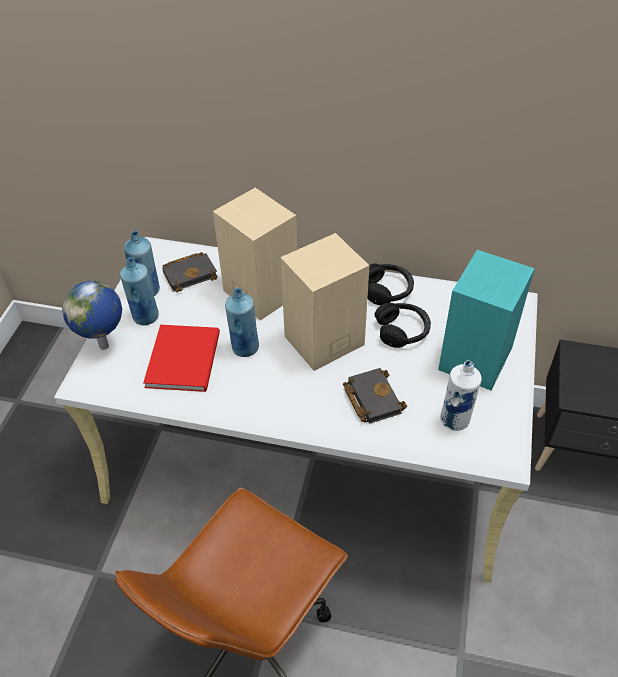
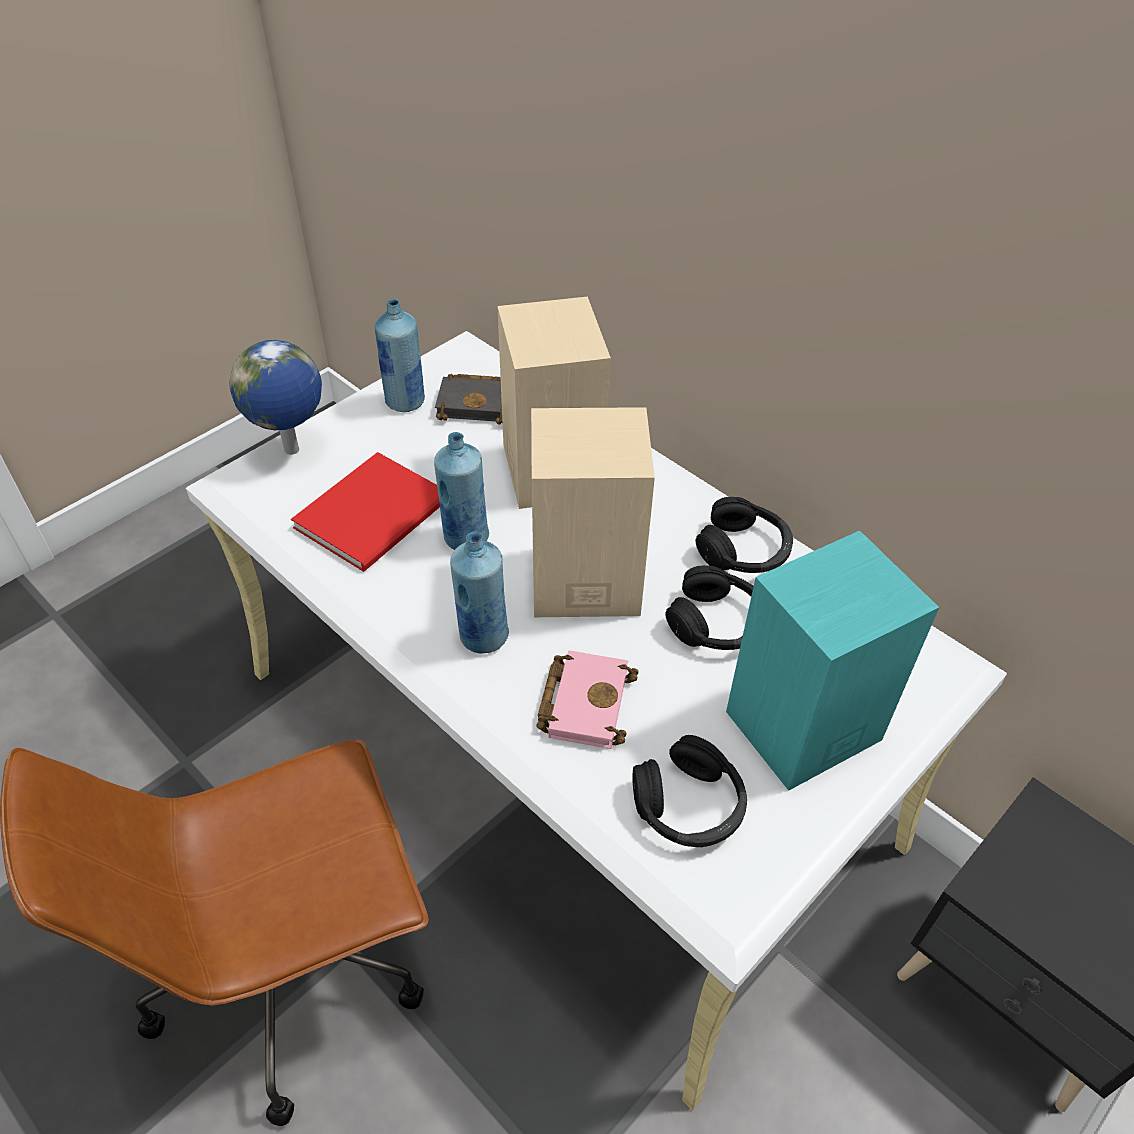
camera: 30 degrees right, 0 degrees up
(145, 317) = (373, 435): blue bottle -> blue bottle (483, 636)
(371, 398) = (584, 701): black book -> pink book
(455, 420) = (689, 806): white bottle -> black headphones

